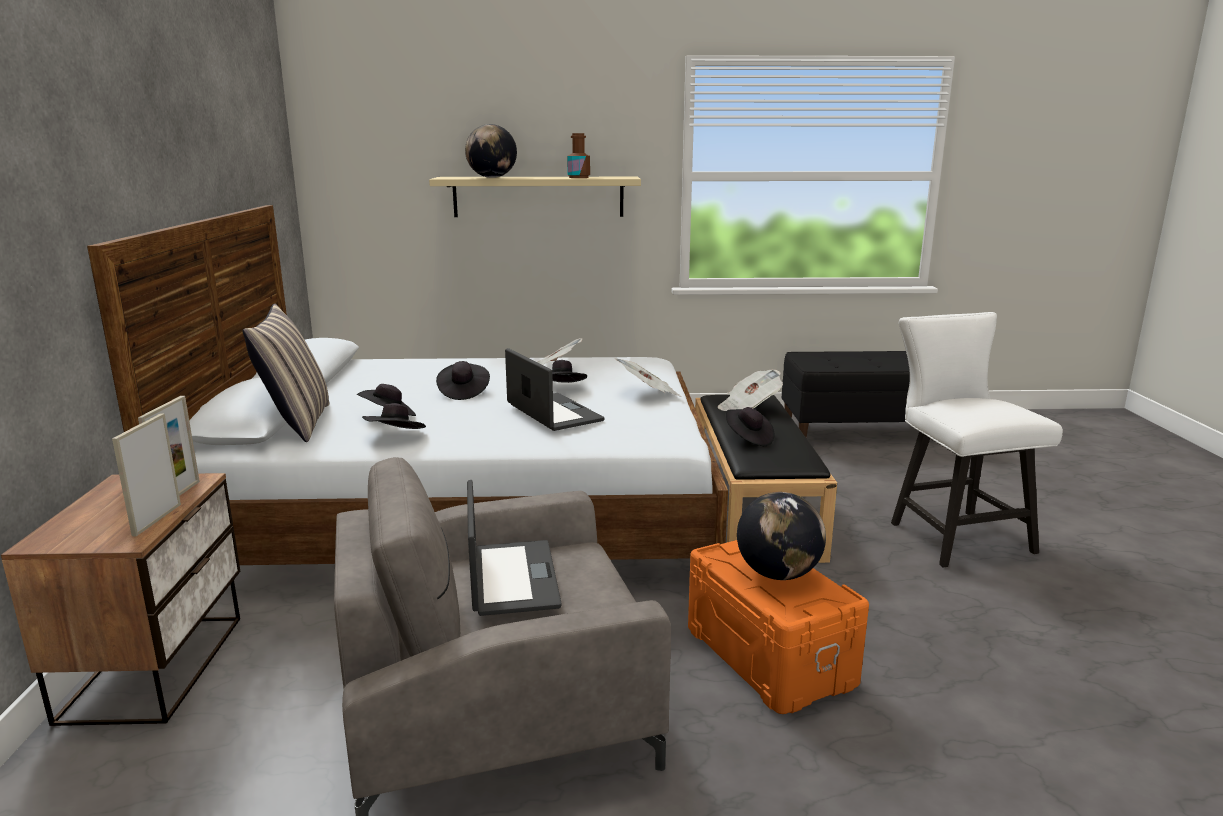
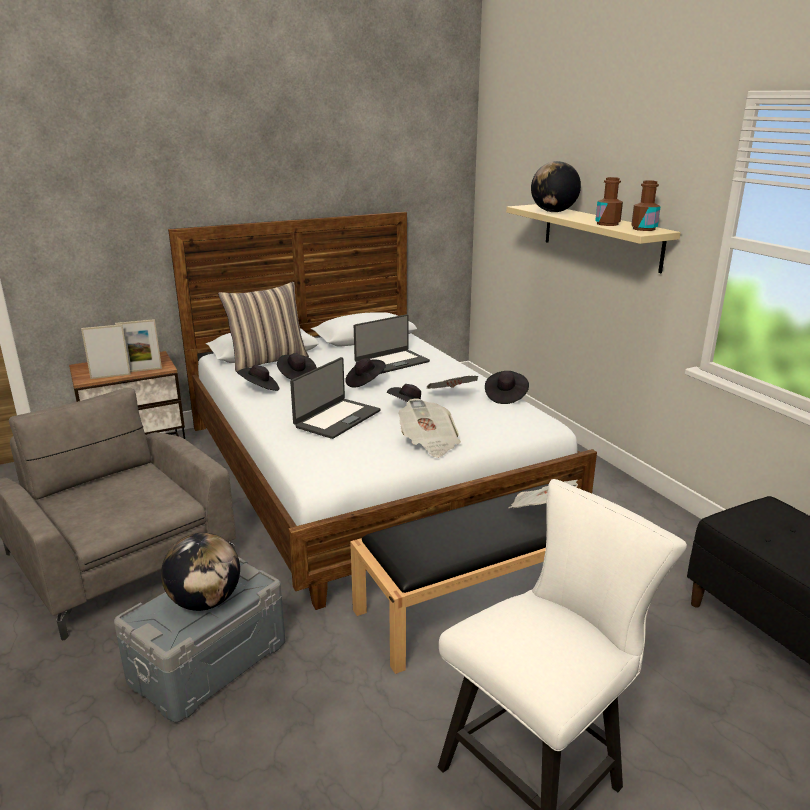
camera: 65 degrees right, 5 degrees up
(511, 578) = (125, 487): laptop -> laptop (391, 362)
(614, 177) = (644, 229): none -> brown bottle
(748, 439) = (444, 525): black hat -> black hat (505, 396)
(770, 655) = (210, 663): orange storage box -> grey storage box

